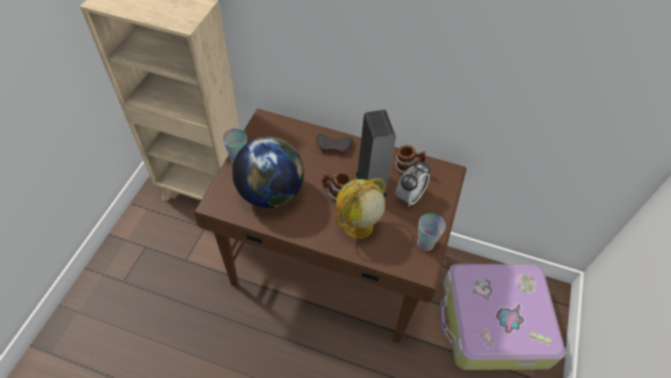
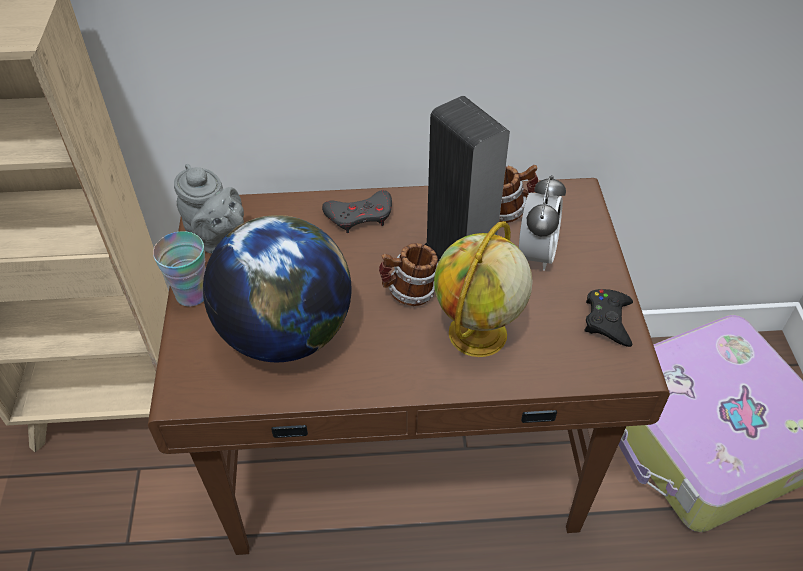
camera: 20 degrees left, 5 degrees down
(262, 135) = (217, 239): none -> grey teapot
(425, 243) = (608, 320): cup -> black game controller

